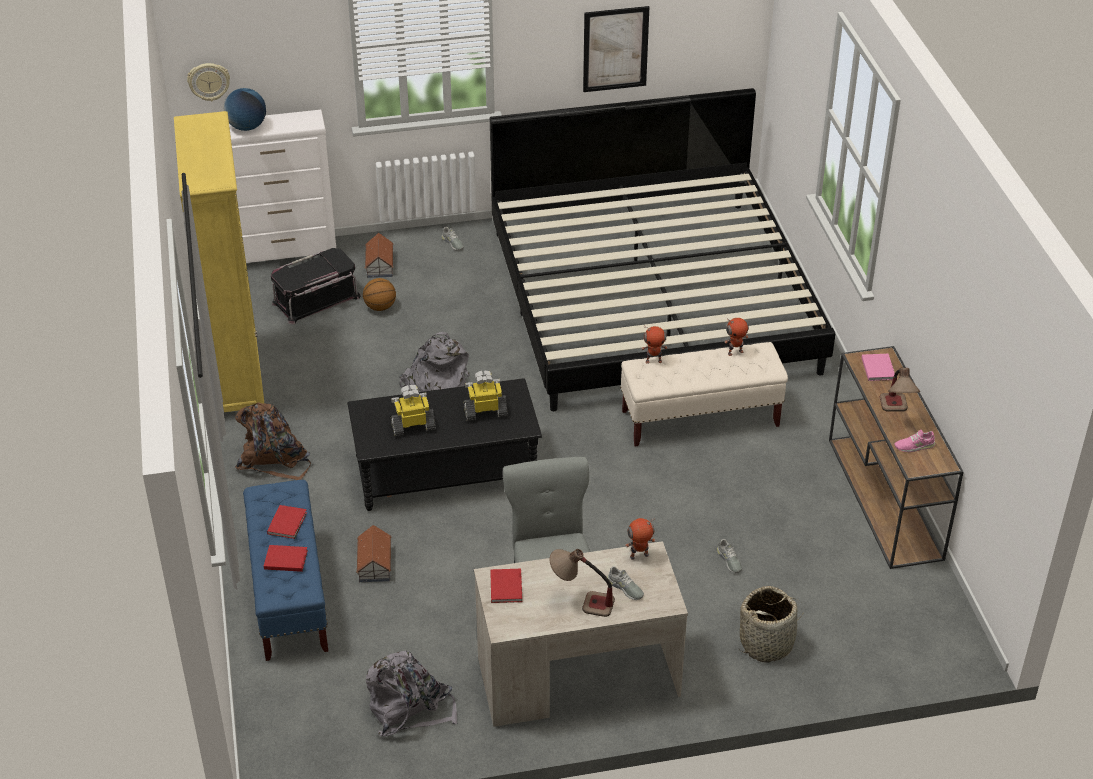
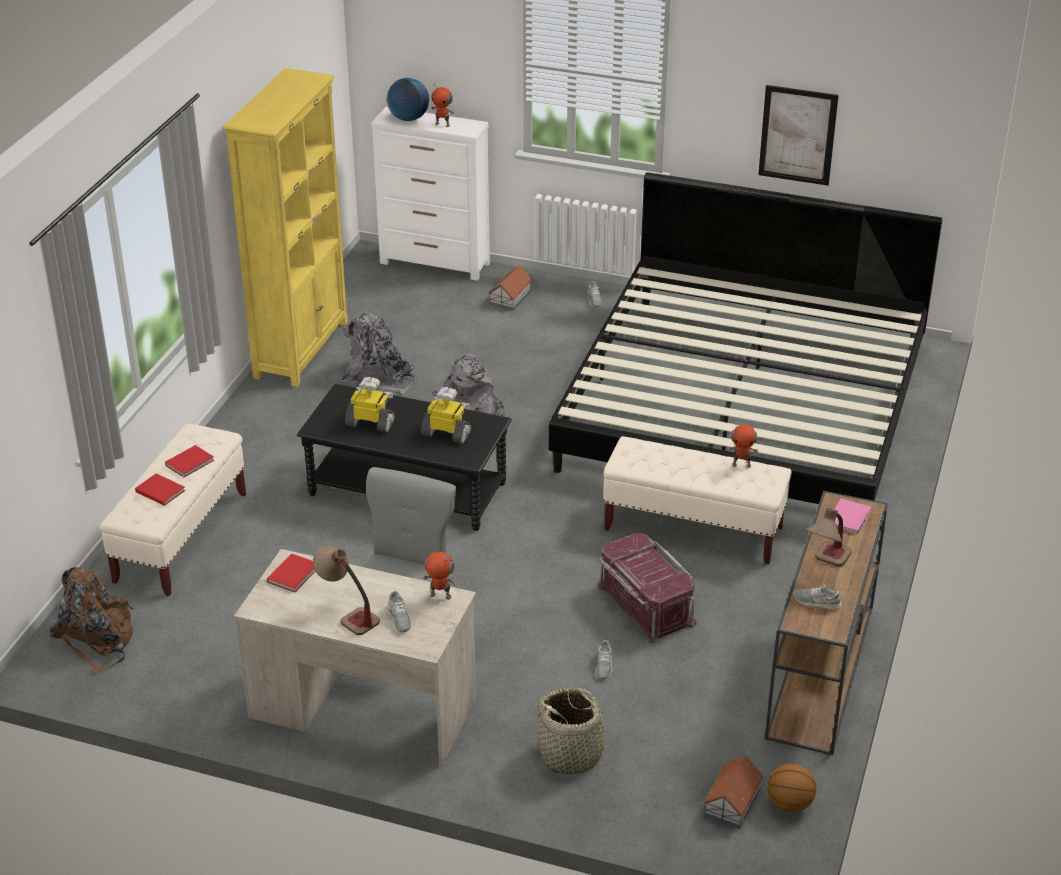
camera: 30 degrees right, 5 degrees down
(209, 81) = (386, 64): wall clock -> none
(274, 459) = (271, 425): brown backpack -> brown backpack (97, 639)
(289, 594) = (181, 537): blue bench -> beige bench
(316, 300) = (427, 309): black storage box -> none
(375, 563) = (275, 541): toy house -> toy house (733, 802)
(380, 307) = (478, 332): basketball -> basketball (789, 804)
(409, 708) = (192, 671): grey backpack -> grey backpack (378, 375)
(653, 360) = (651, 445): toy robot -> toy robot (443, 124)
(717, 497) = (644, 605): none -> red storage box
(914, 446) = (816, 602): pink shoe -> grey shoe

